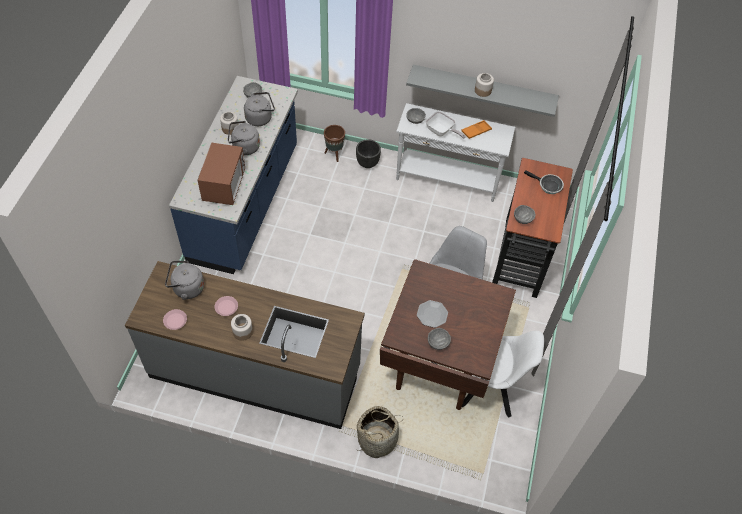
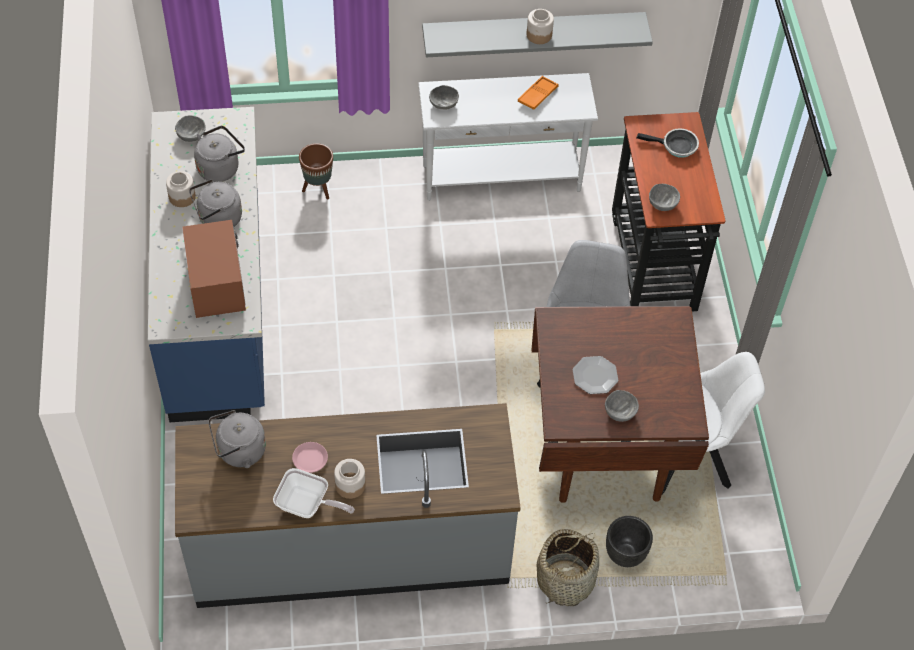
camera: 20 degrees left, 0 degrees up
(175, 320) = (246, 502): pink plate -> none
(367, 163) = (374, 188): black planter -> black planter (625, 554)
(441, 132) = (489, 111): frying pan -> frying pan (307, 505)

